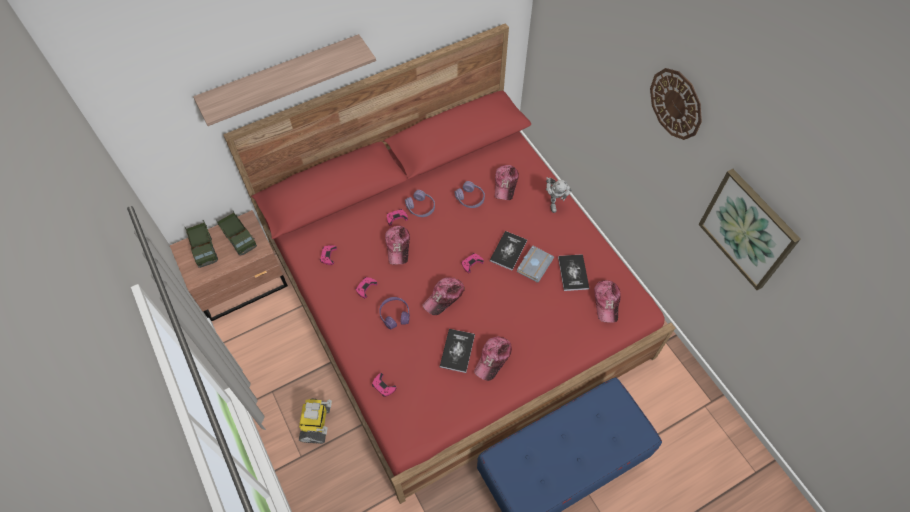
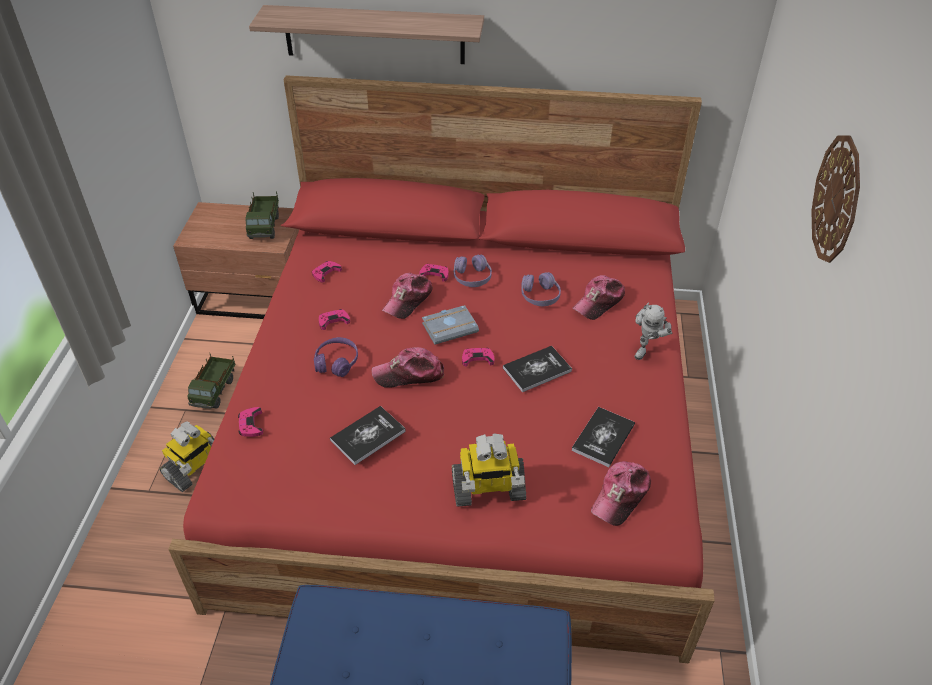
camera: 35 degrees right, 15 degrees down
(205, 250) = (224, 220): toy truck -> toy truck (215, 391)
(493, 359) = (405, 472): cap -> none
(534, 264) = (557, 401): grey book -> grey book (450, 327)
(542, 341) = (488, 489): none -> toy robot
(748, 229) = (860, 430): picture -> none

